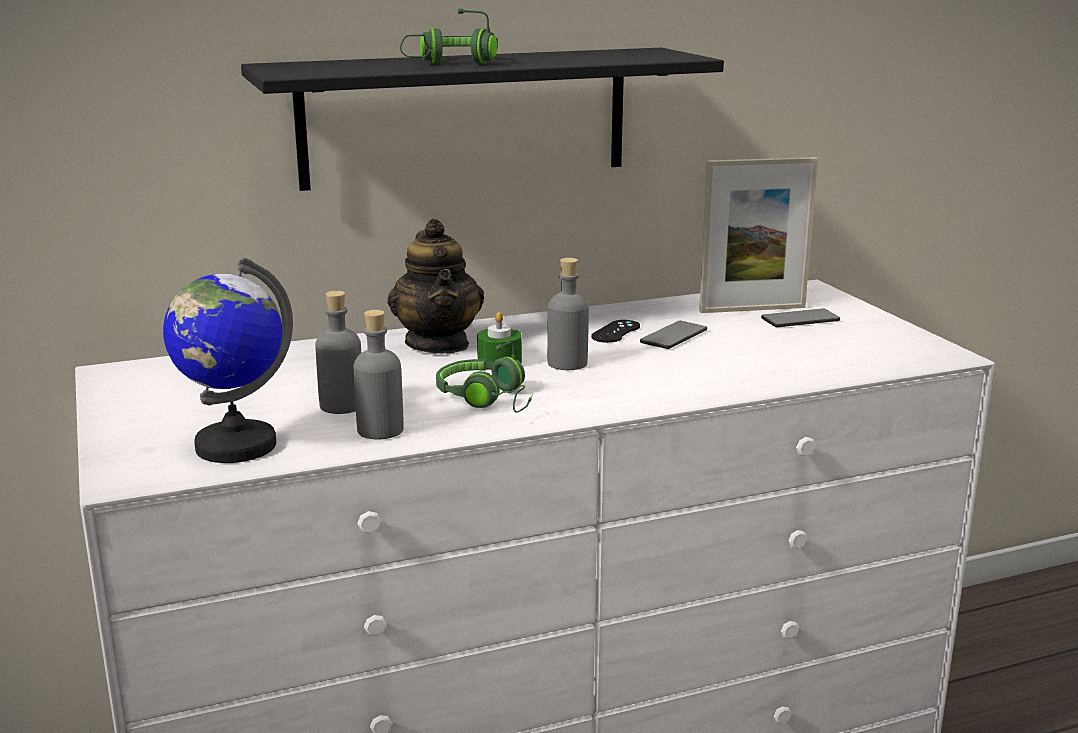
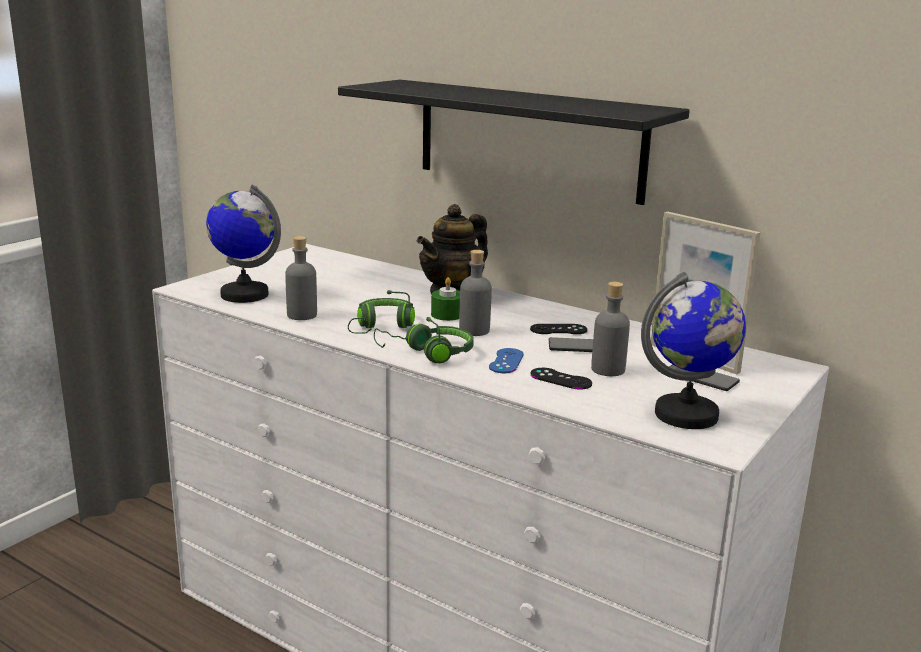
camera: 55 degrees right, 0 degrees up
(341, 405) = (325, 299): grey bottle -> grey bottle (608, 369)
(453, 63) = (476, 94): green headphones -> green headphones (428, 353)
(674, 373) = (506, 361): none -> blue game controller
(746, 365) = (560, 379): none -> black game controller
(876, 347) = (687, 415): none -> globe

